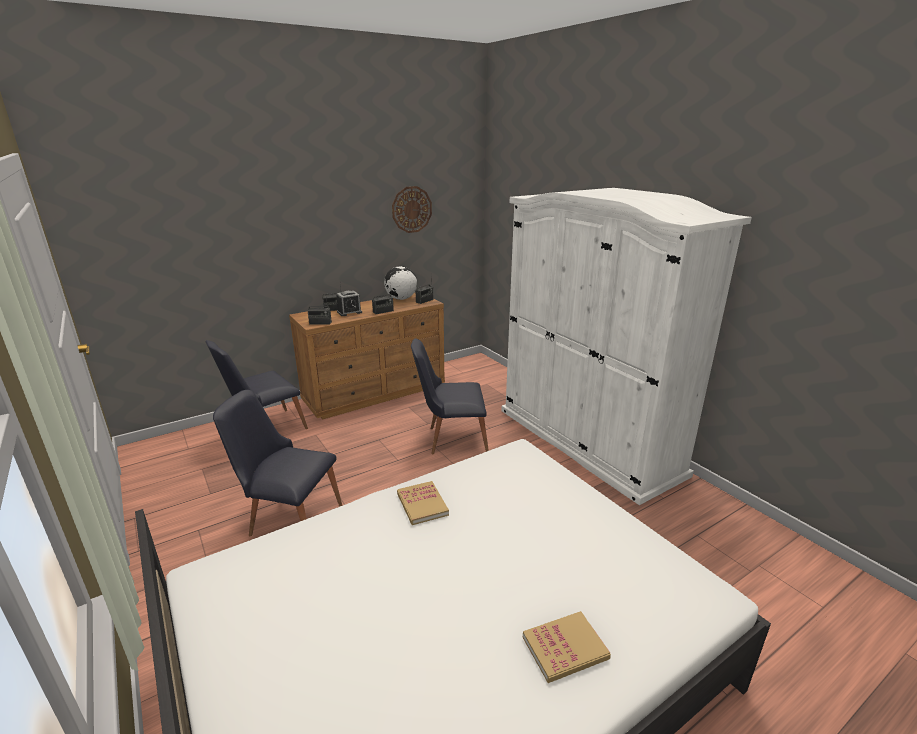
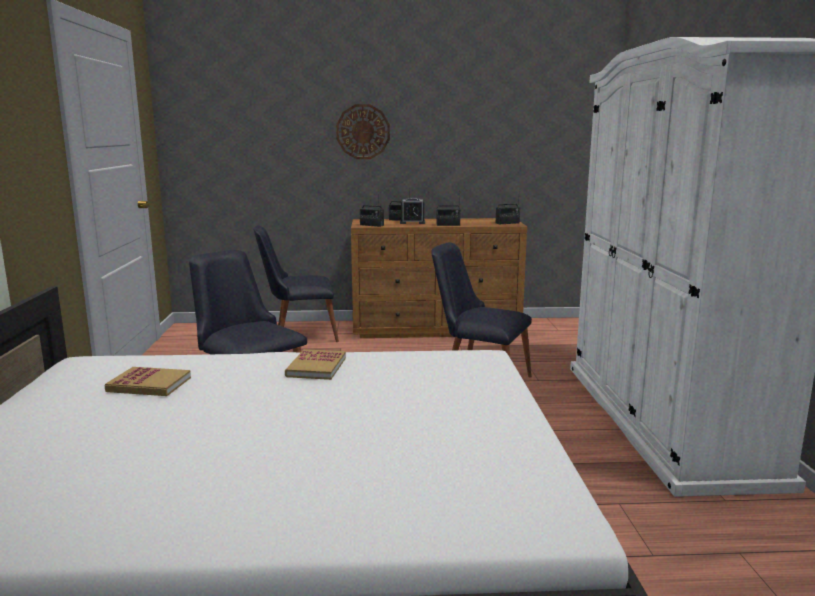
camera: 30 degrees right, 10 degrees down
(401, 299) = (483, 220): globe -> none
(411, 209) = (513, 117): wall clock -> wall clock (363, 132)
(565, 648) = (302, 494): book -> book (149, 385)

